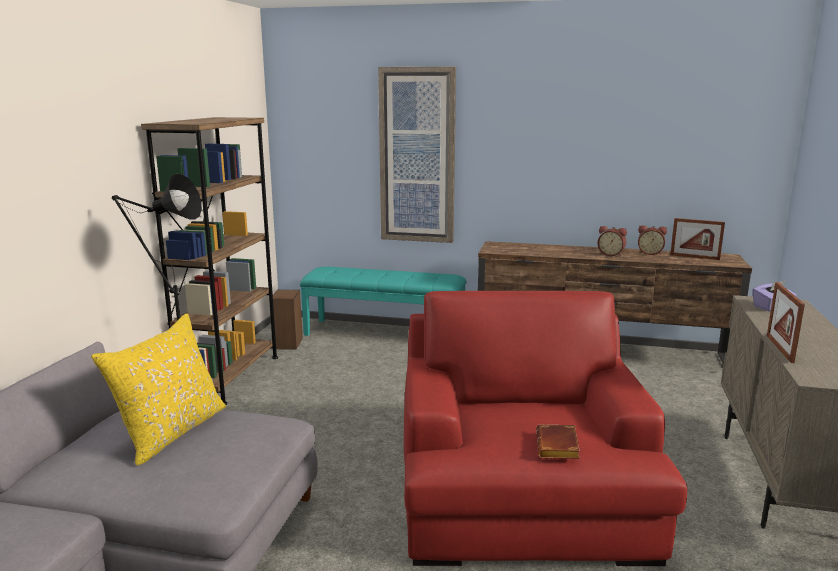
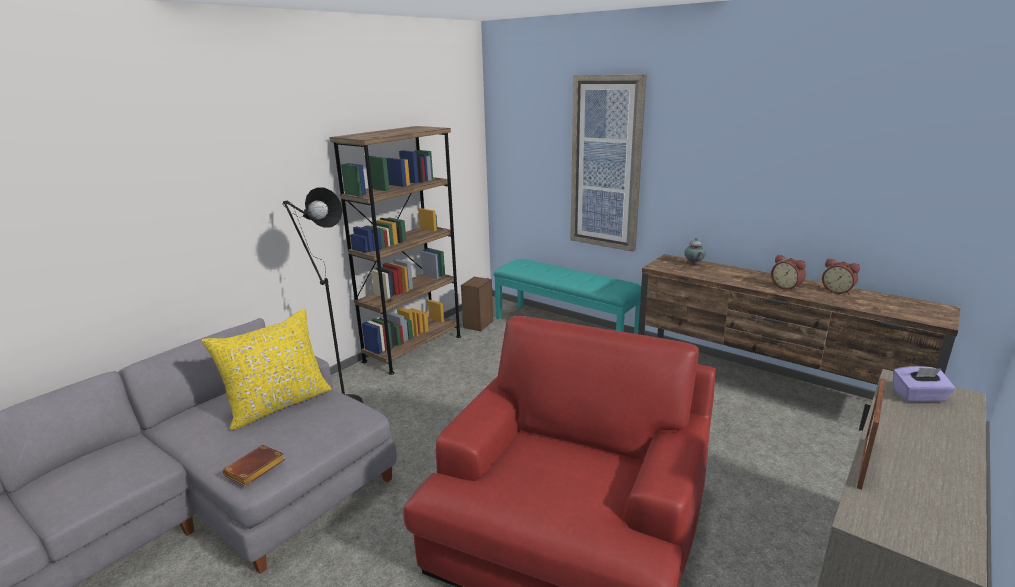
camera: 25 degrees right, 5 degrees up
(520, 246) = (693, 265): none -> teapot
(559, 447) = (555, 510): brown book -> brown book (255, 470)
(694, 257) = (891, 304): picture frame -> none

